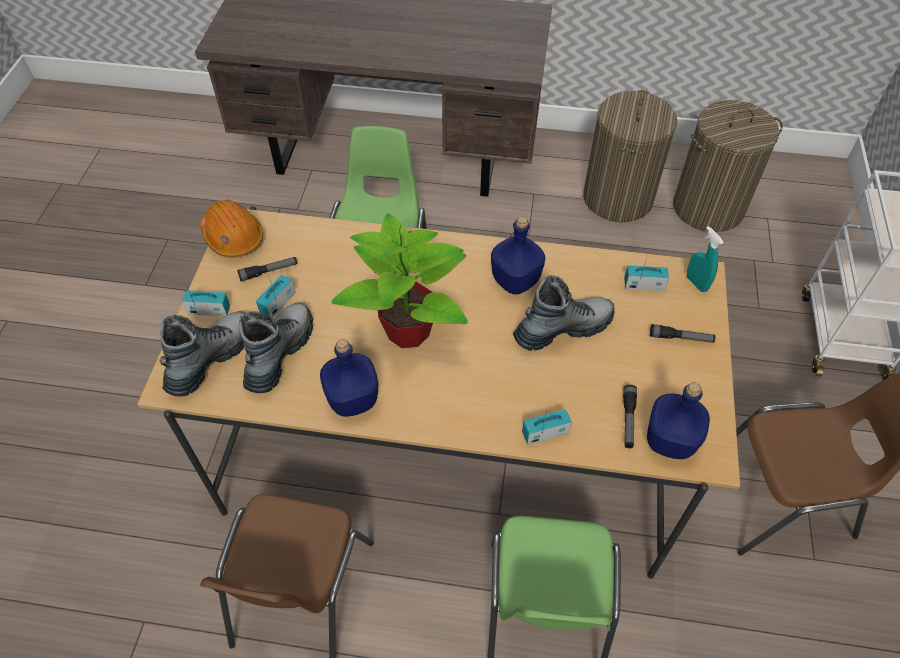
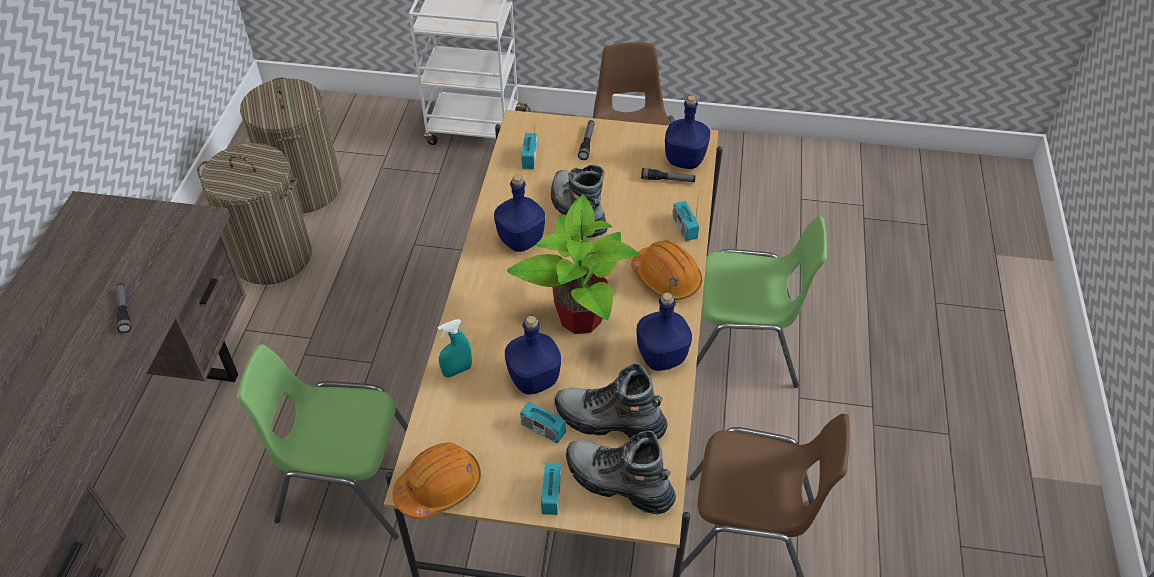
camera: 90 degrees left, 5 degrees down
(269, 271) = (497, 443): flashlight -> flashlight (124, 311)
(334, 295) = (533, 380): none -> blue bottle
(463, 410) = (666, 278): none -> orange hard hat
(696, 283) = (529, 127): turquoise spray bottle -> turquoise spray bottle (457, 371)

